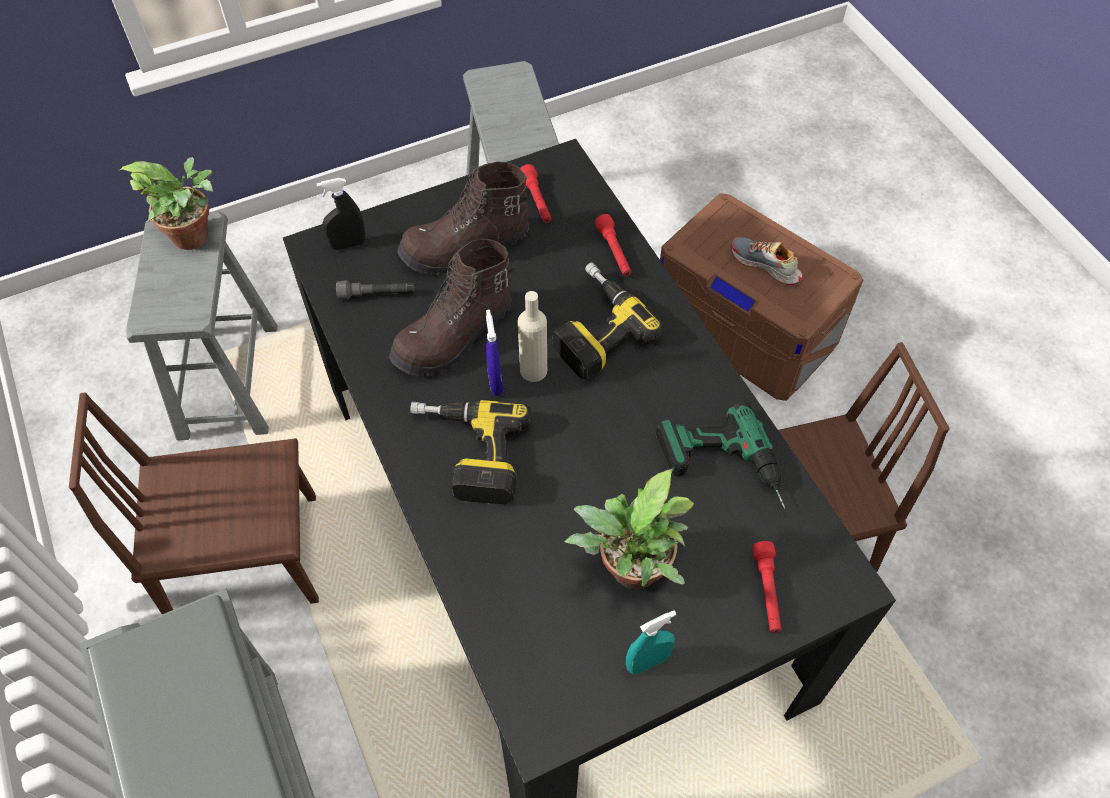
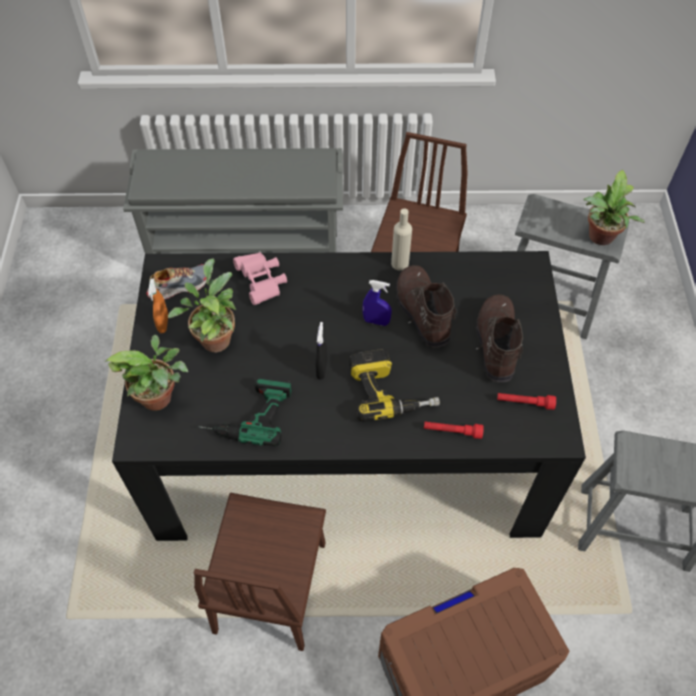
camera: 115 degrees right, 0 degrees up
(348, 244) = (527, 281): black spray bottle -> black spray bottle (321, 369)
(377, 295) = (475, 284): grey flashlight -> none
(466, 454) = (333, 290): power drill -> none
(498, 556) = (262, 283): none -> pink binoculars
(533, 370) = (374, 344): beige bottle -> beige bottle (400, 263)
(647, 661) = (163, 324): turquoise spray bottle -> orange spray bottle
(765, 265) = (470, 643): shoe -> shoe (179, 286)
(767, 591) = (161, 397): red flashlight -> potted plant

